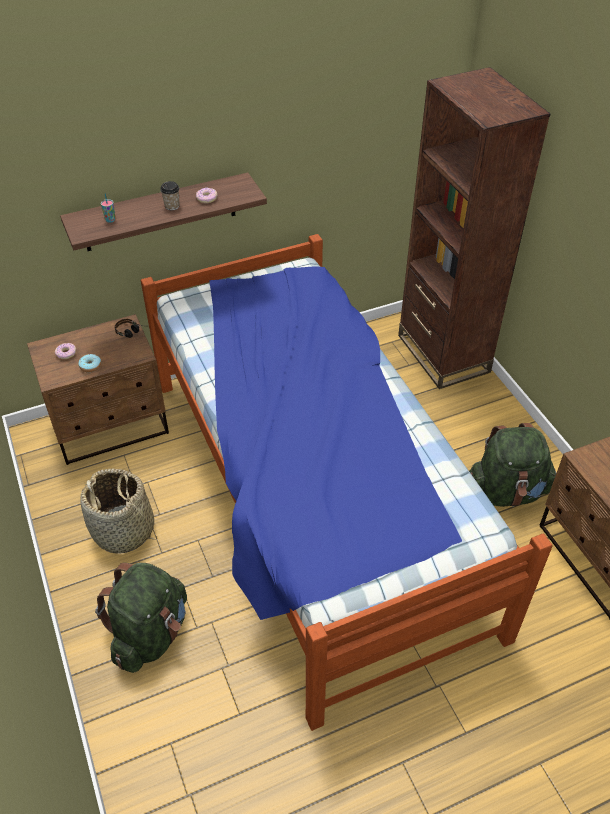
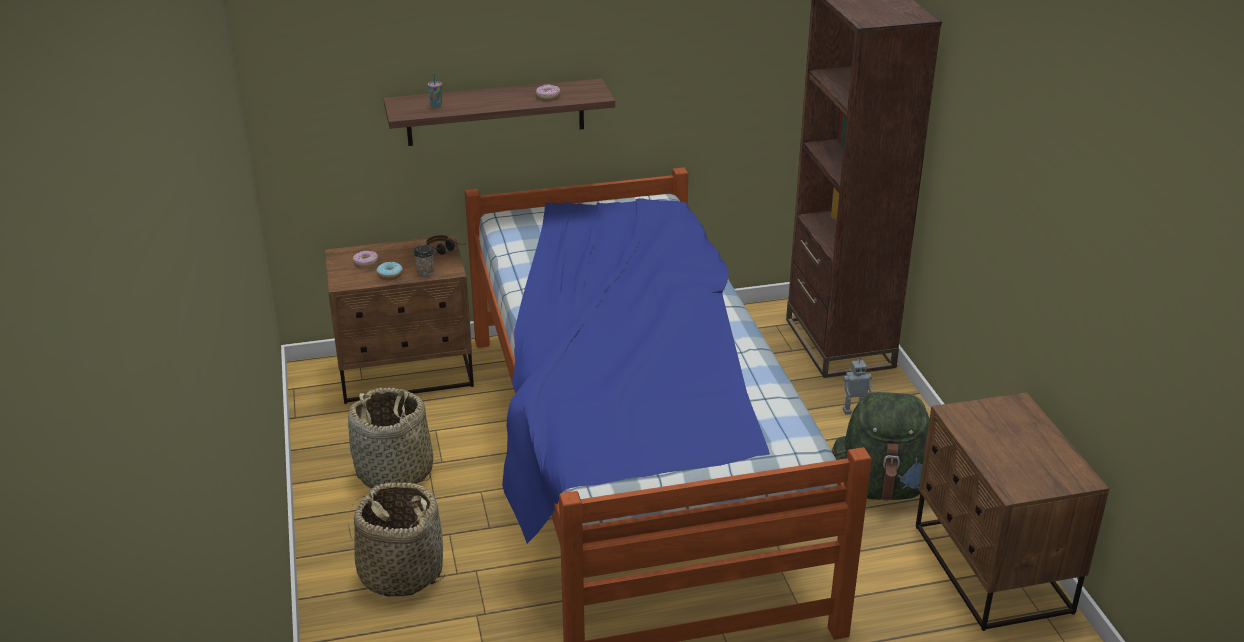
camera: 10 degrees right, 15 degrees down
(150, 633) = (400, 572): green backpack -> basket
(172, 206) = (507, 99): cup -> cup (425, 272)
(468, 418) = (853, 410): none -> toy robot

